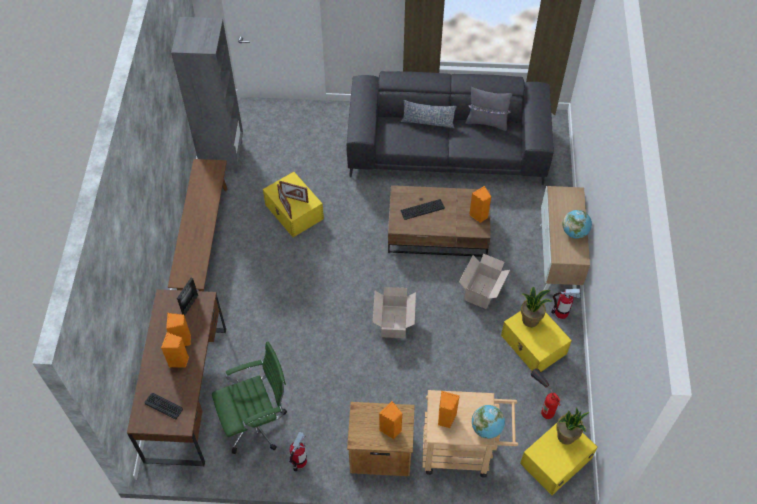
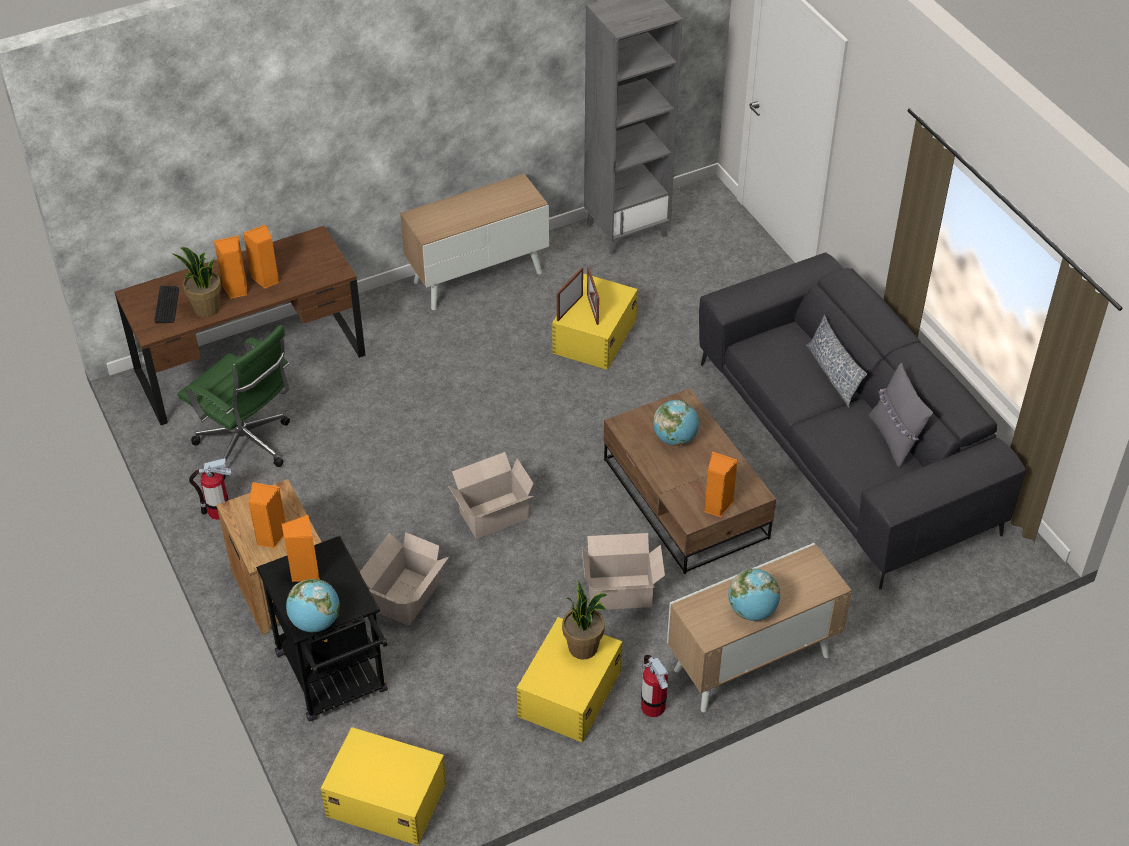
camera: 60 degrees right, 10 degrees down
(190, 305) = (321, 263): picture frame -> none
(204, 243) = (478, 276): brown bench -> cabinet
(422, 209) = (675, 438): keyboard -> globe
(426, 391) = (405, 598): none -> cardboard box
(463, 451) = (335, 679): beige cart -> black cart
(541, 402) = (475, 743): fire extinguisher -> none
(566, 436) = (408, 770): potted plant -> potted plant (206, 309)

